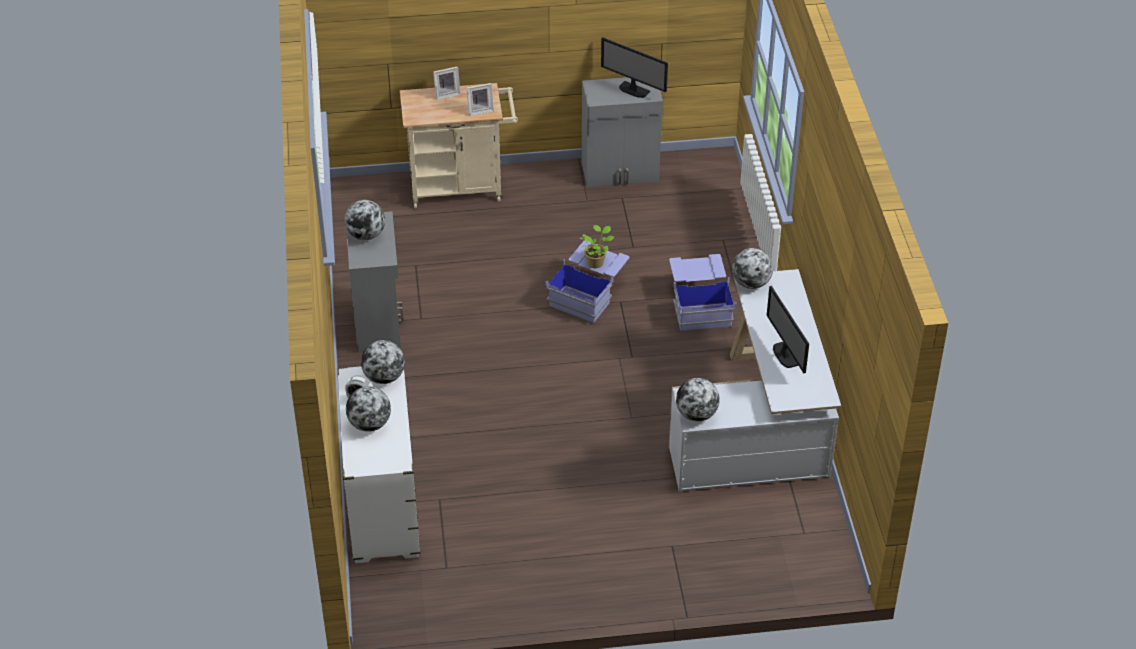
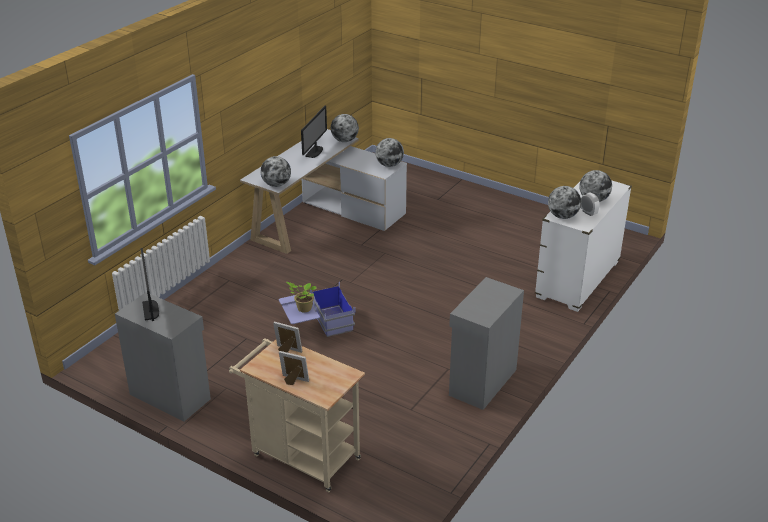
camera: 140 degrees left, 10 degrees down
(366, 235) = (488, 306): globe -> globe (344, 140)
(699, 305) = (261, 285): blue storage box -> none

